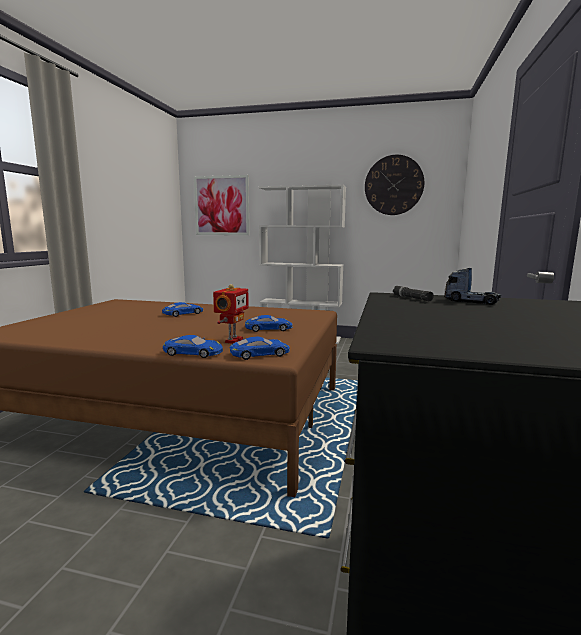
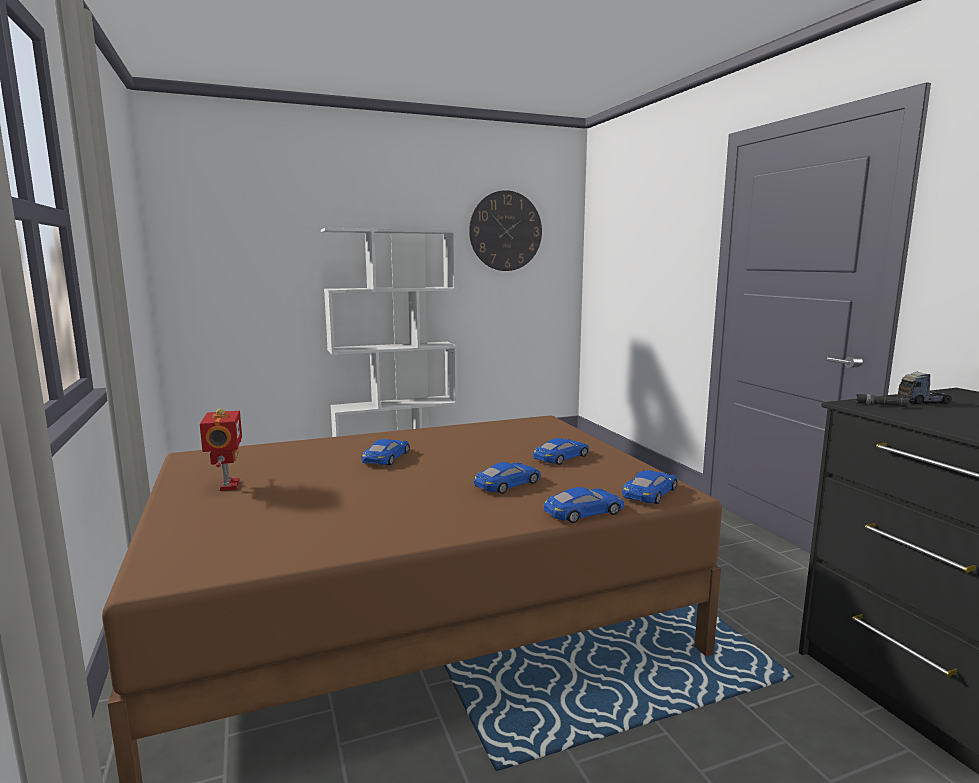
camera: 35 degrees left, 0 degrees up
(199, 334) = (507, 484): none -> blue toy car
(221, 205) = (237, 255): picture -> none
(232, 340) = (573, 483): toy robot -> toy robot (227, 486)

